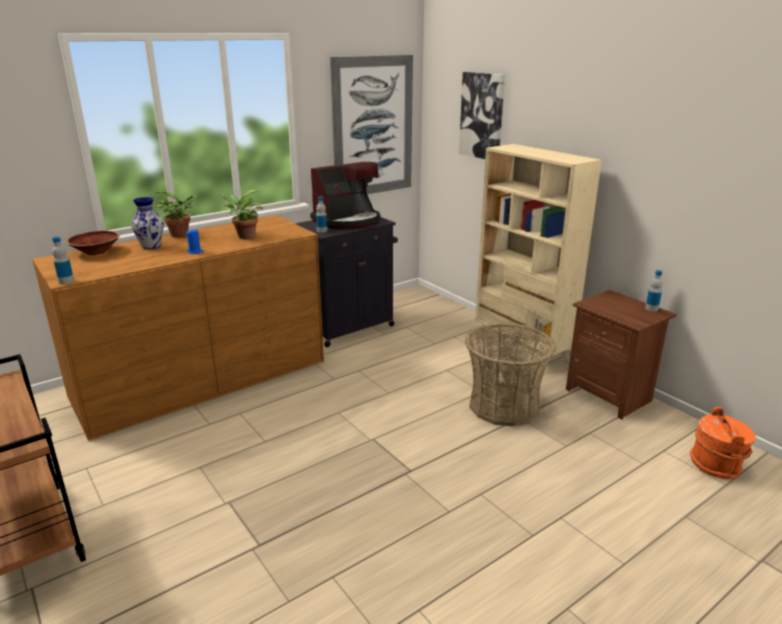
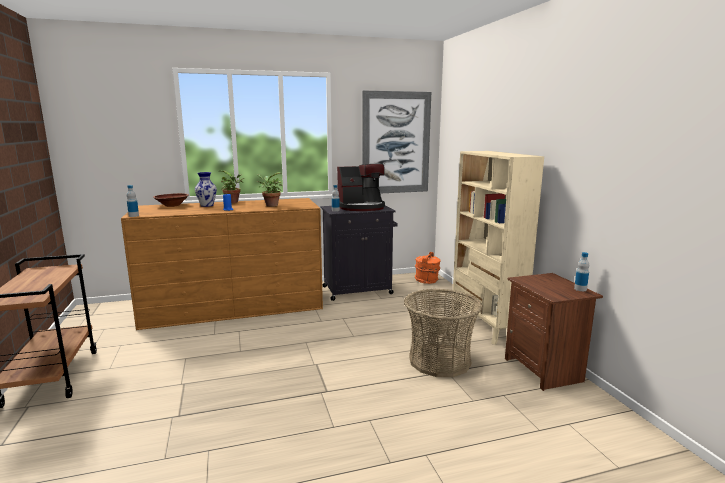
camera: 20 degrees right, 10 degrees down
(482, 116) = (472, 132): picture -> none
(716, 465) = (618, 448): orange bucket -> orange bucket (427, 280)

